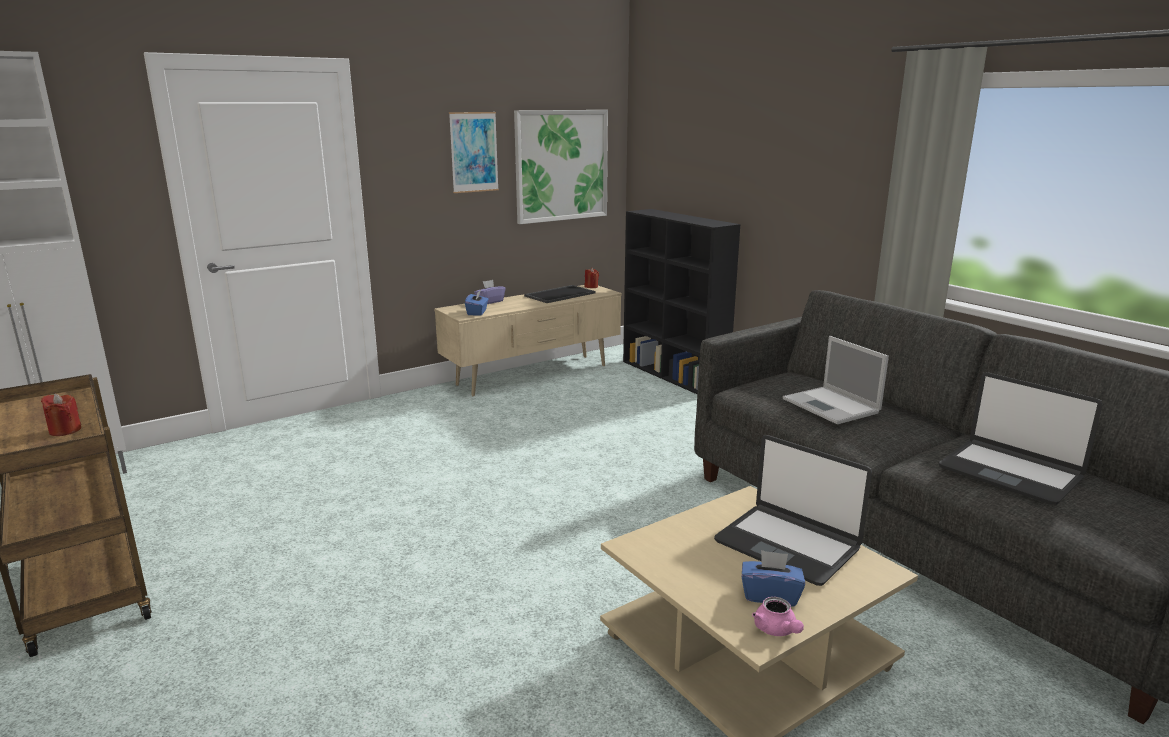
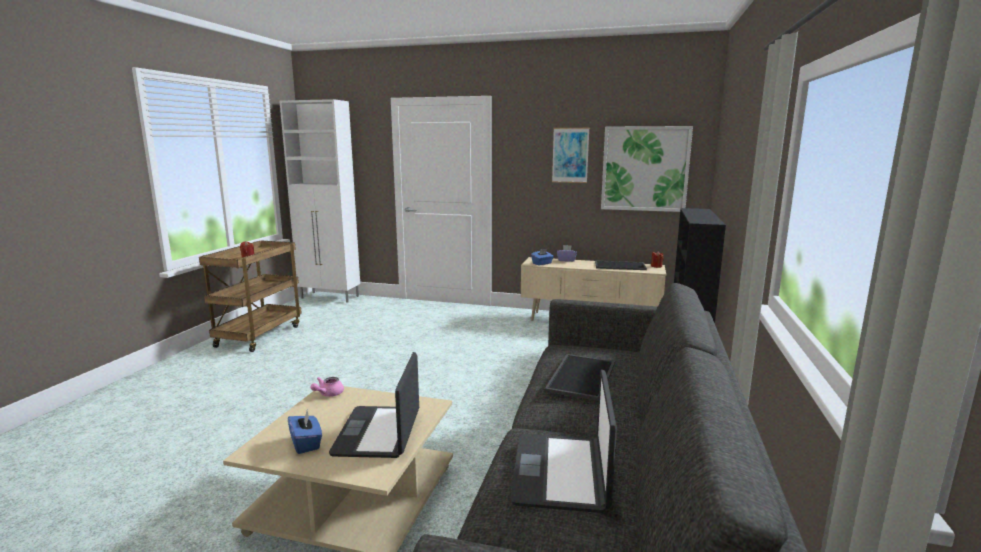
camera: 50 degrees right, 5 degrees down
(777, 630) = (265, 455): pink teapot -> pink teapot (328, 394)
(832, 406) = (583, 377): laptop -> tray

